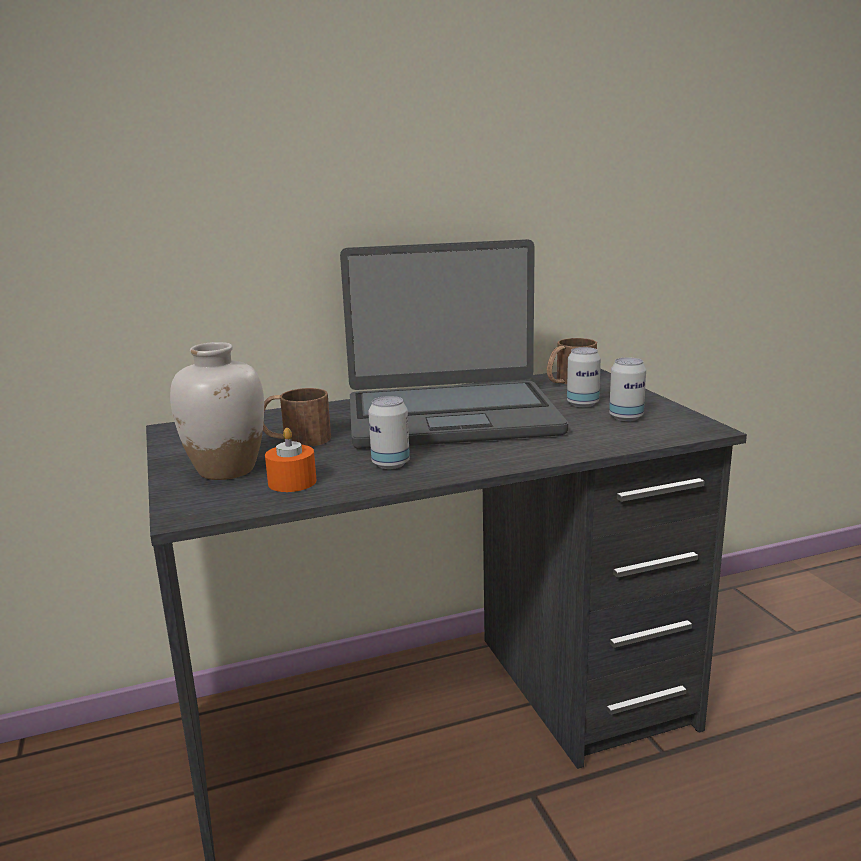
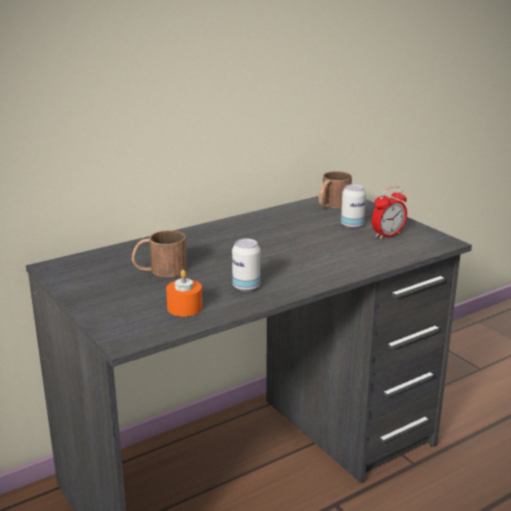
camera: 15 degrees left, 5 degrees up
(227, 469) = (127, 301): white vase -> none
(451, 416) = (264, 242): laptop -> none
(626, 417) = (387, 235): can -> alarm clock

